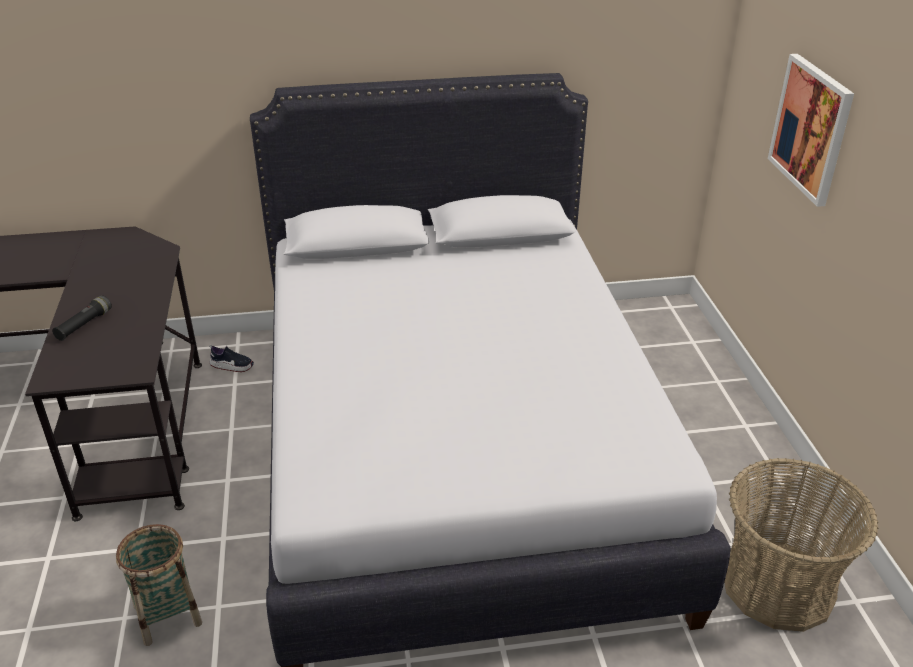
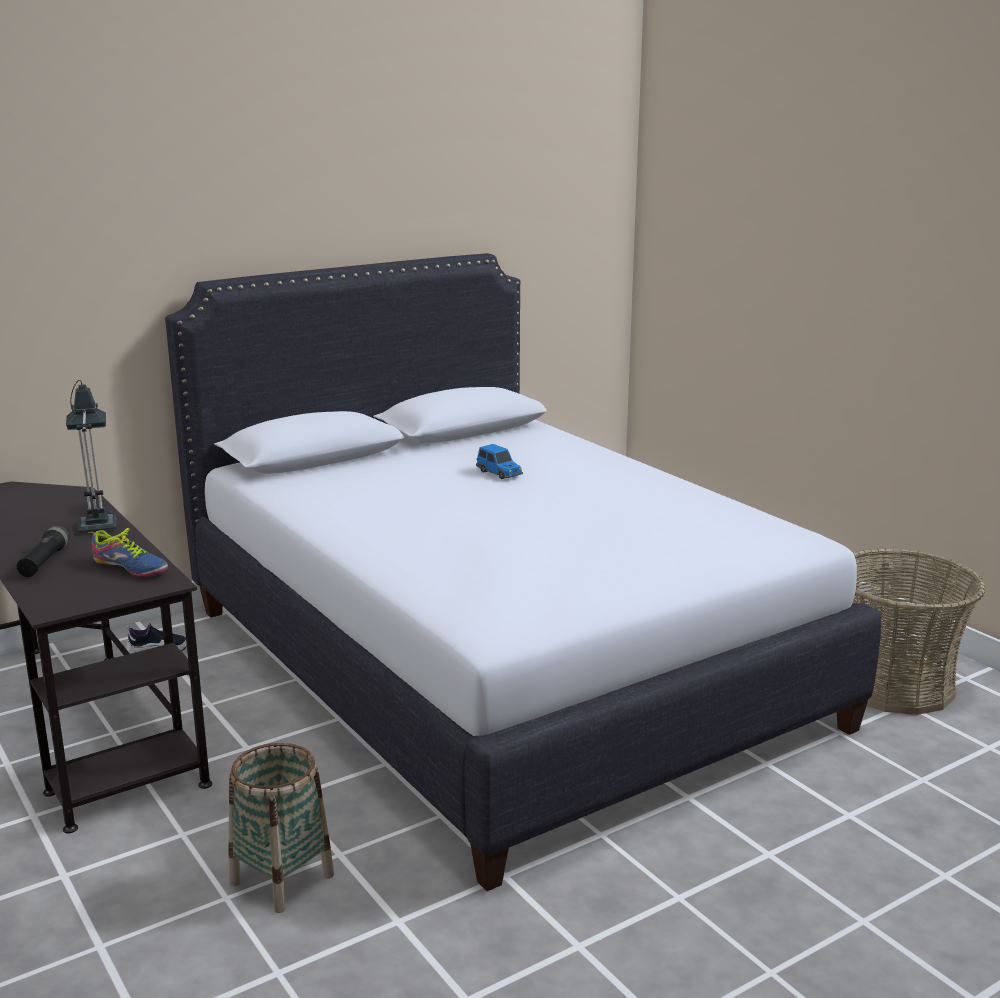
camera: 25 degrees left, 15 degrees down
(130, 347) = (130, 567): none -> shoe
(150, 288) = (97, 522): none -> table lamp
(483, 299) = (500, 473): none -> toy car
(811, 128) = (763, 260): picture -> none

